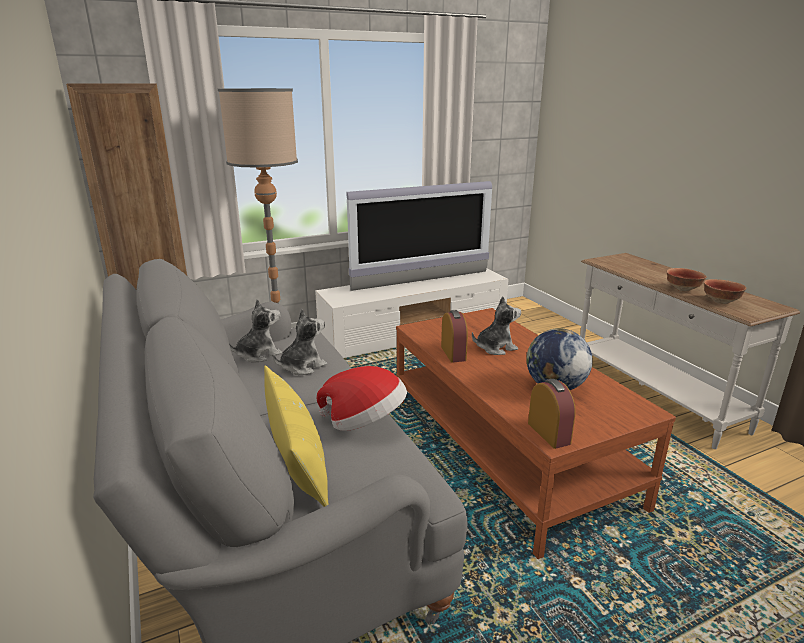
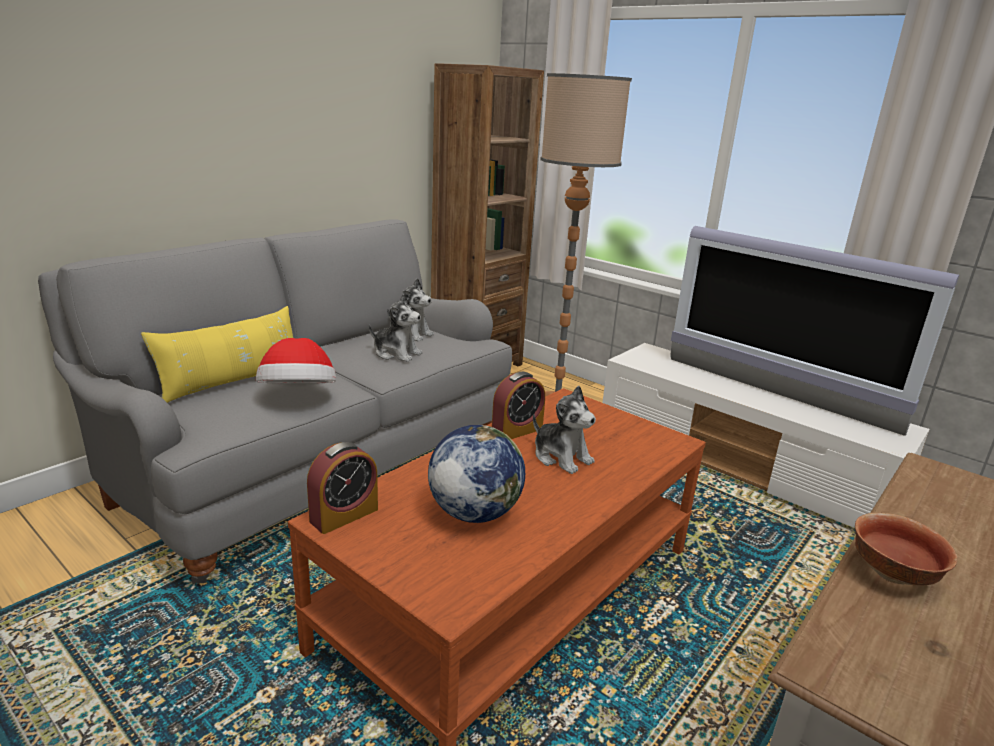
camera: 65 degrees right, 0 degrees up
(720, 301) = (876, 630): bowl -> none

